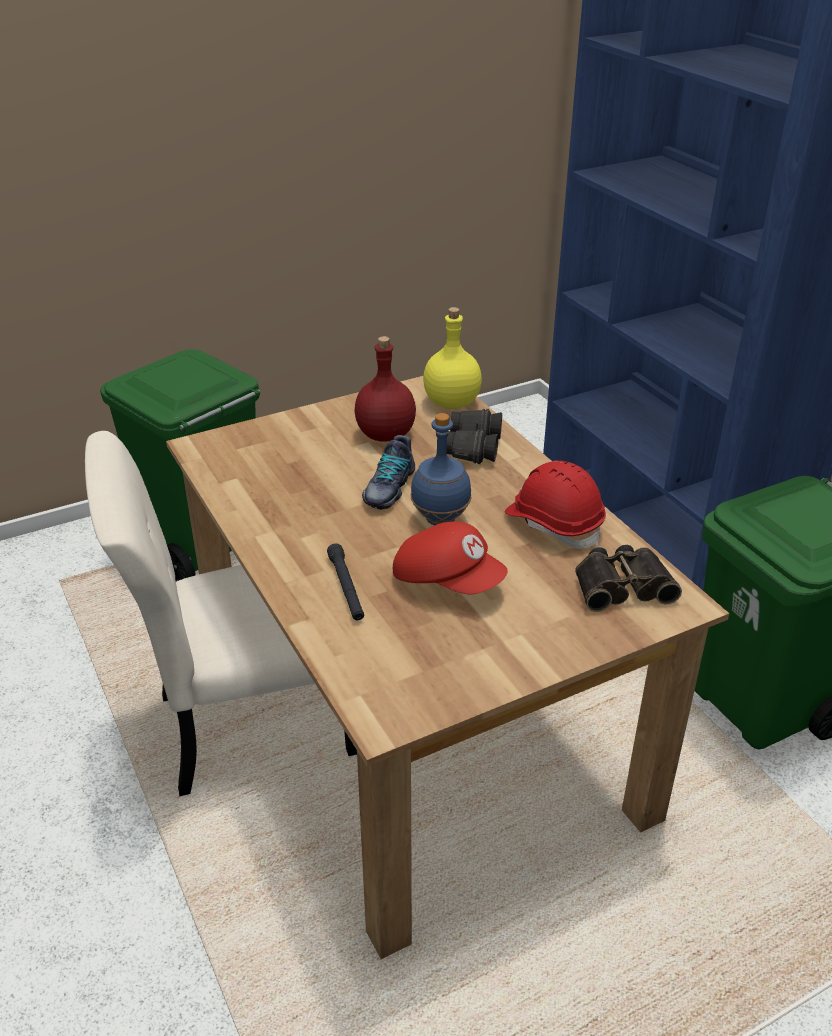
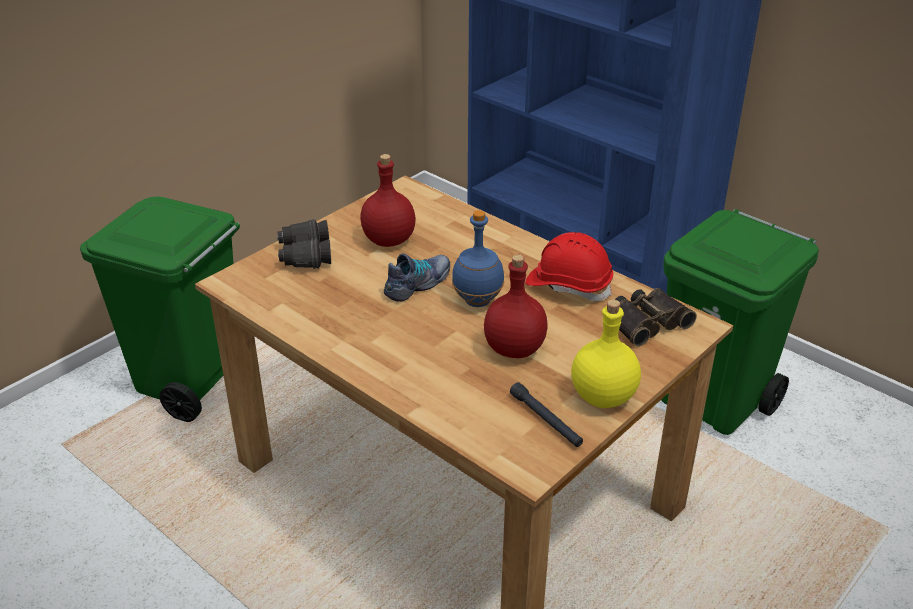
camera: 20 degrees left, 0 degrees up
(247, 725) = (311, 525): beige chair -> none
(346, 588) = (435, 373): black flashlight -> black flashlight (546, 420)
(388, 487) = (419, 284): shoe -> shoe turned 135 degrees counterclockwise
(448, 580) = (513, 348): red cap -> red bottle
(452, 402) = (427, 202): yellow bottle -> yellow bottle (602, 396)
(470, 447) = (466, 237): black binoculars -> black binoculars (305, 255)

